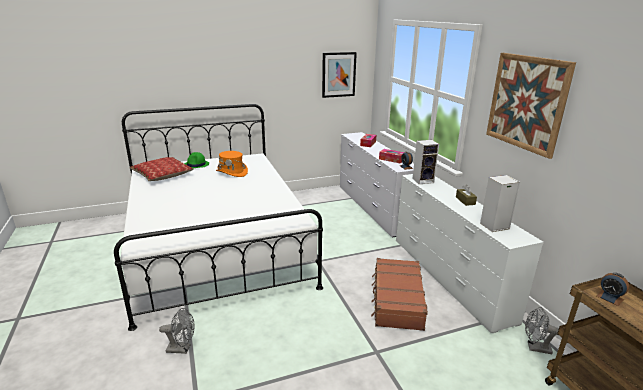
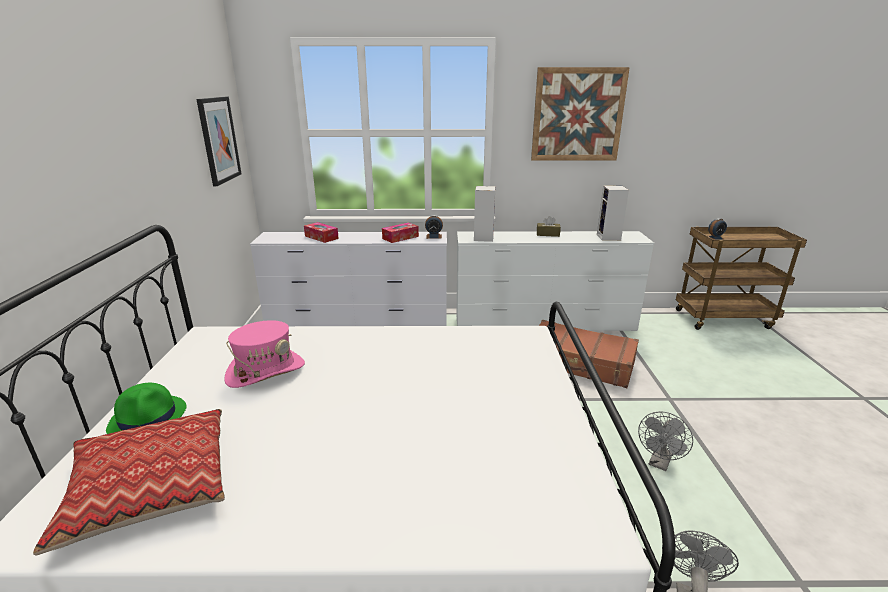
camera: 70 degrees left, 0 degrees up
(232, 172) = (266, 371): orange hat -> pink hat
(535, 348) = (655, 319): grey fan -> grey fan (659, 463)

